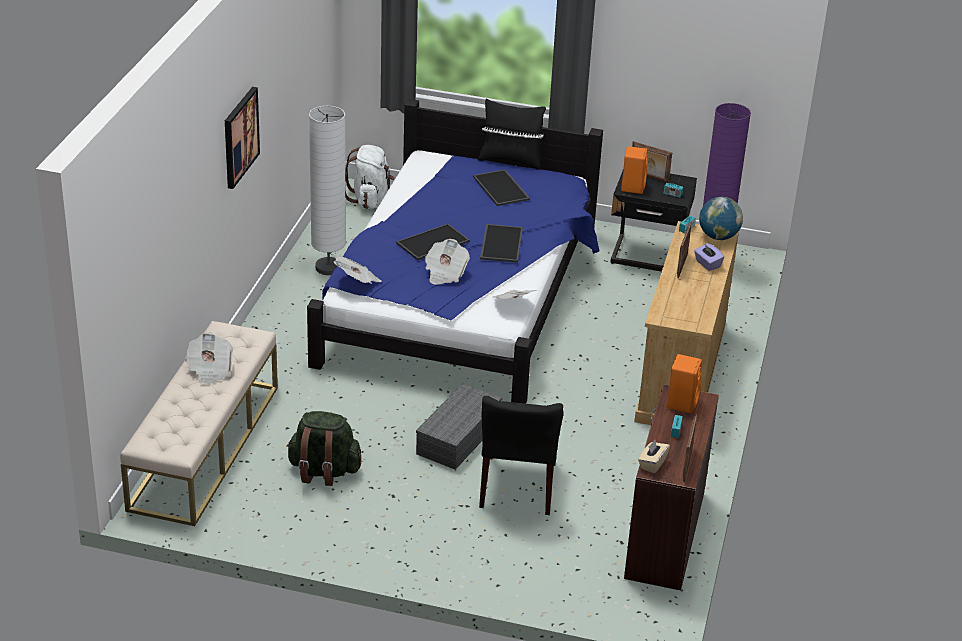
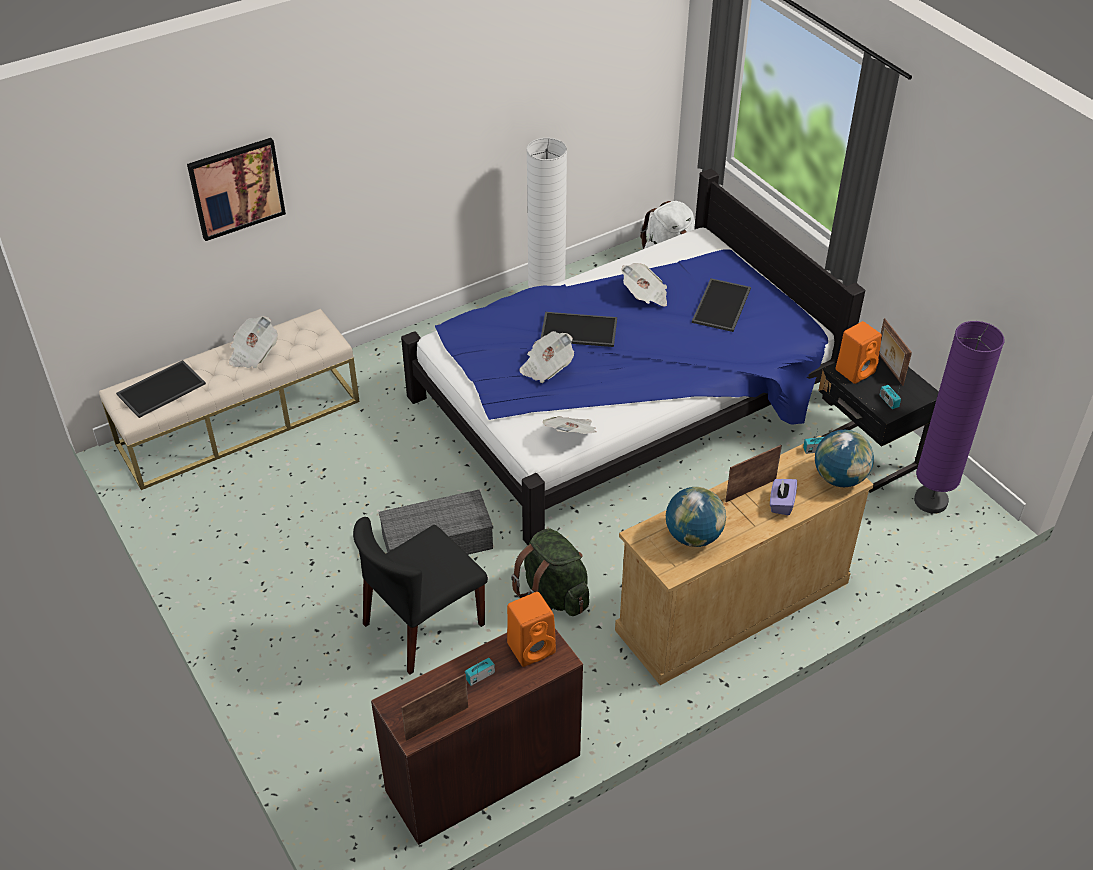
camera: 45 degrees right, 10 degrees up
(240, 137) = (408, 137): picture -> picture (236, 188)
(323, 471) = (292, 503): green backpack -> green backpack (553, 595)
(357, 281) = (460, 334): newspaper -> newspaper (645, 296)
(500, 243) = (640, 364): tray -> tray (161, 388)
(510, 160) = (775, 280): black pillow -> none
(652, 464) = (405, 697): beige tissue box -> none
(686, 303) = (693, 536): none -> globe

